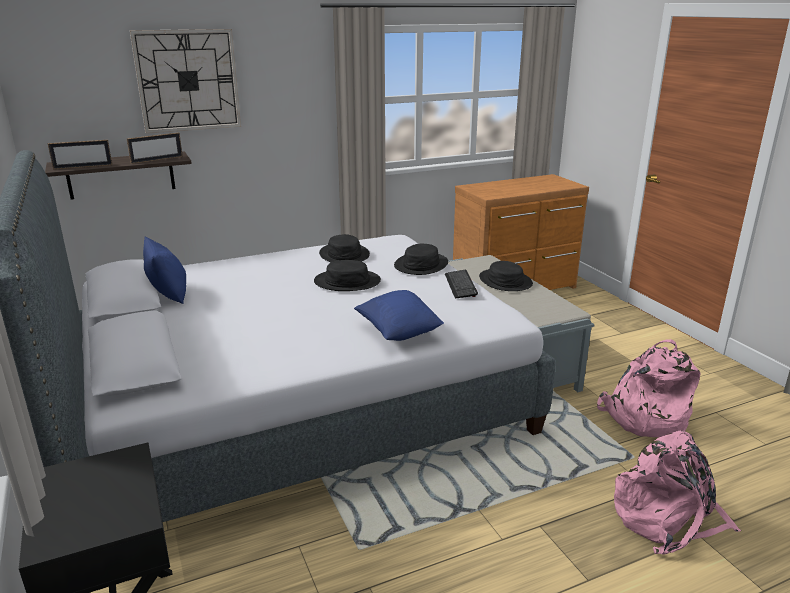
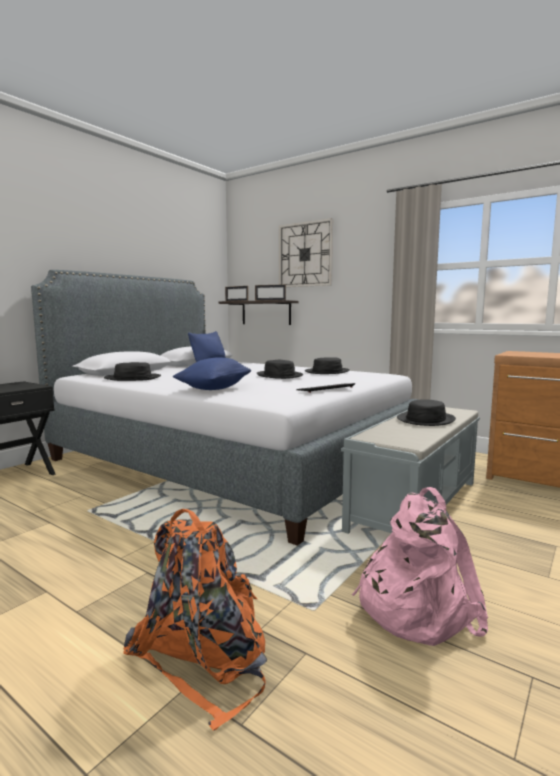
camera: 60 degrees right, 15 degrees down
(421, 265) = (347, 381): black hat -> black hat (133, 378)
(667, 519) = (205, 654): pink backpack -> orange backpack

